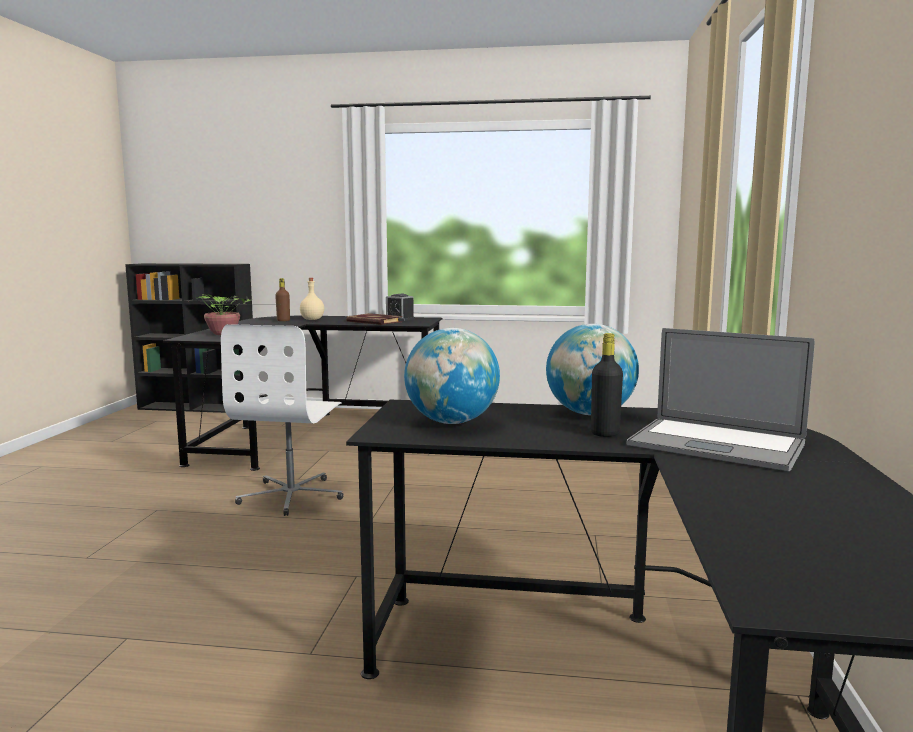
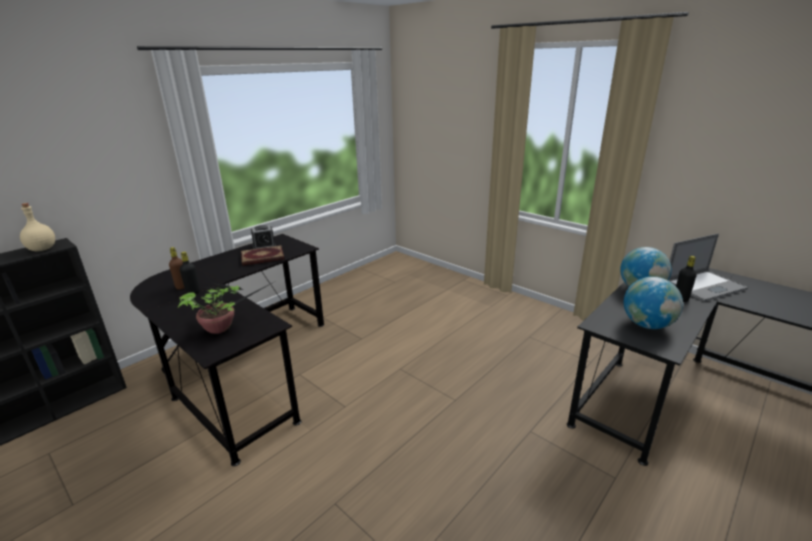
camera: 55 degrees left, 15 degrees up
(278, 323) = (193, 292): none -> black bottle
(292, 495) = (377, 419): white office chair -> none
(312, 319) = (201, 275): beige bottle -> beige bottle (42, 249)

